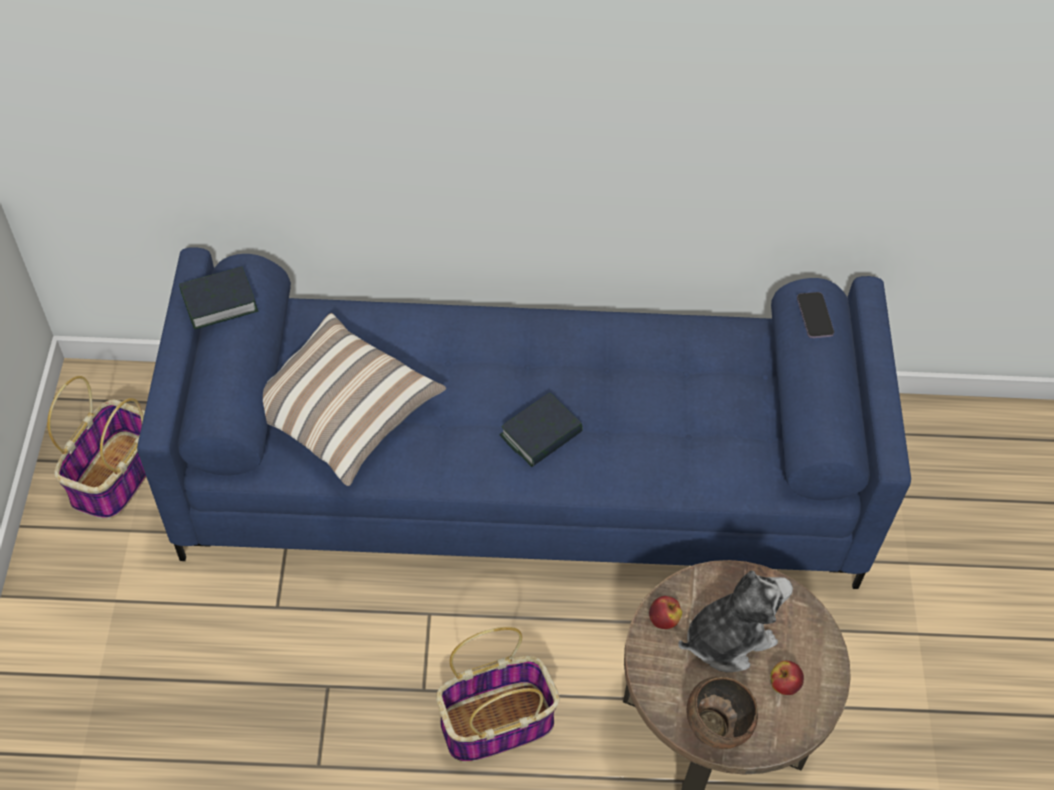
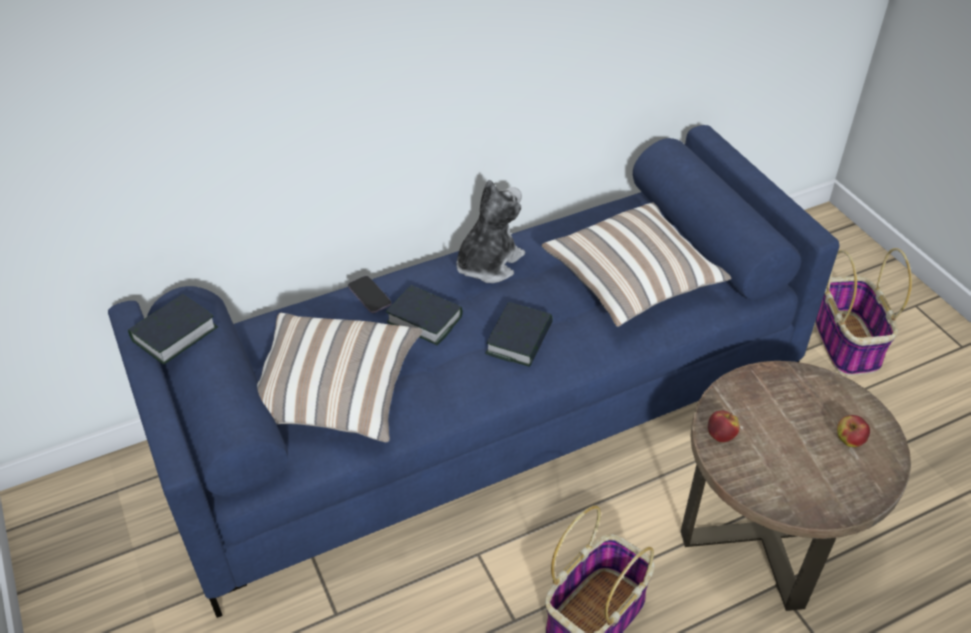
camera: 25 degrees left, 10 degrees down
(115, 478) = (109, 573): basket -> basket (847, 344)
(467, 373) = (424, 319): none -> book
(694, 422) = (632, 282): none -> pillow
(715, 728) = (825, 499): brown bowl -> none
(727, 637) = (779, 425): plush toy -> plush toy (488, 263)
(814, 316) = (683, 162): phone -> phone (369, 296)

